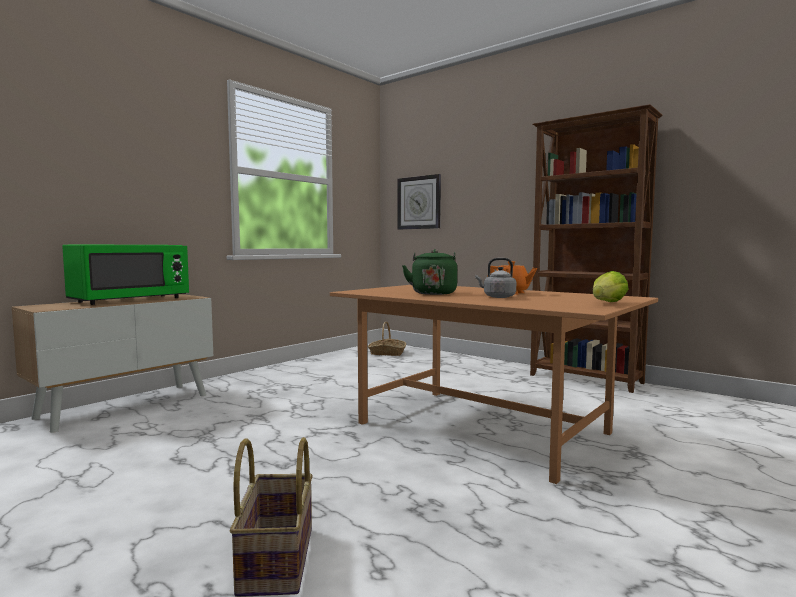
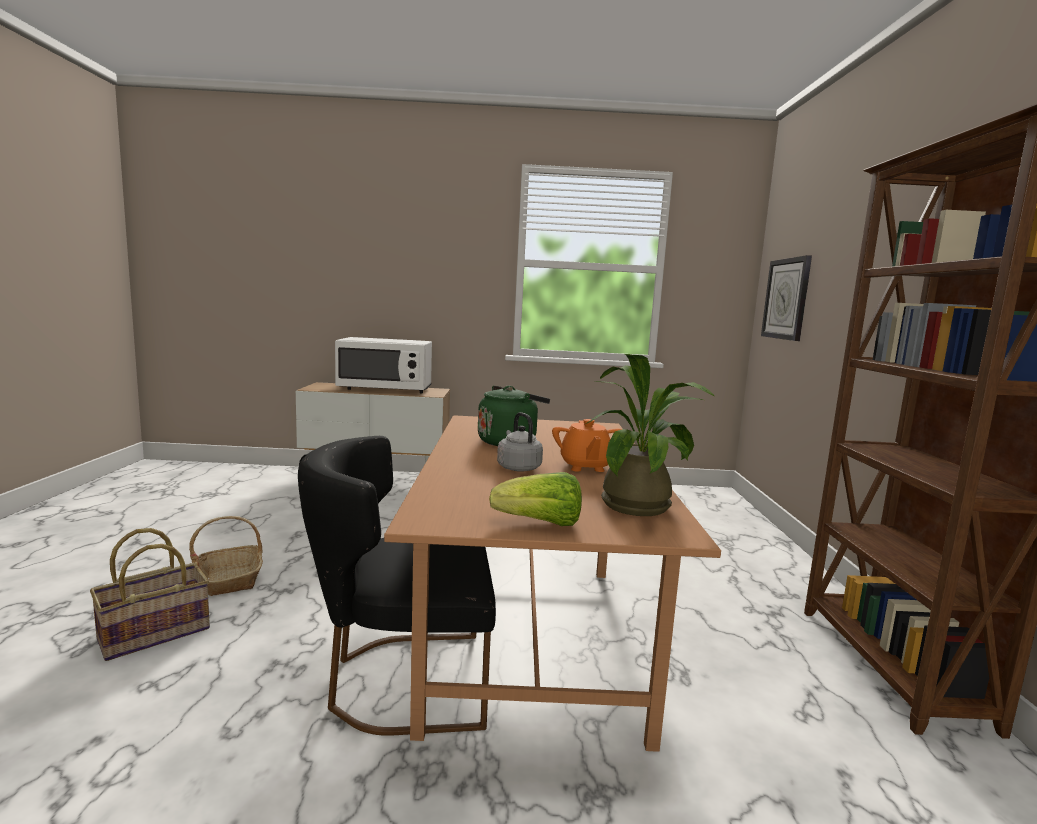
camera: 50 degrees right, 5 degrees up
(130, 300) = (385, 389): green microwave -> white microwave
(387, 353) = (693, 505): basket -> basket (230, 579)
(489, 472) = (400, 681): none -> black chair
(588, 295) = (641, 504): none -> potted plant

